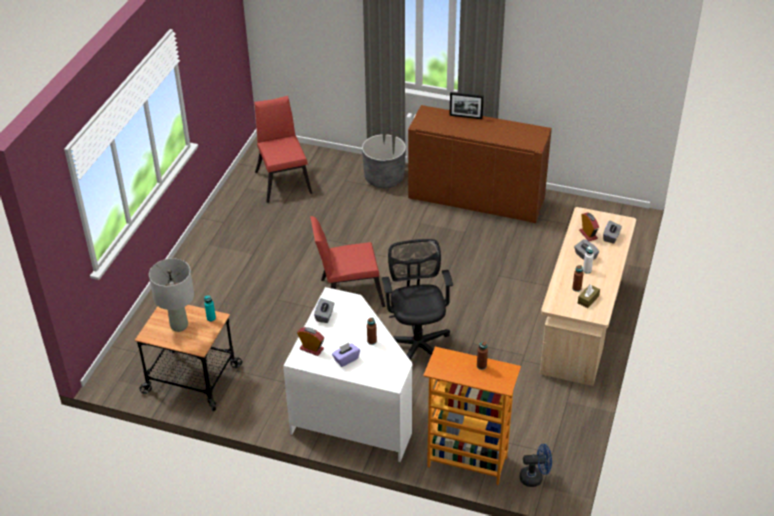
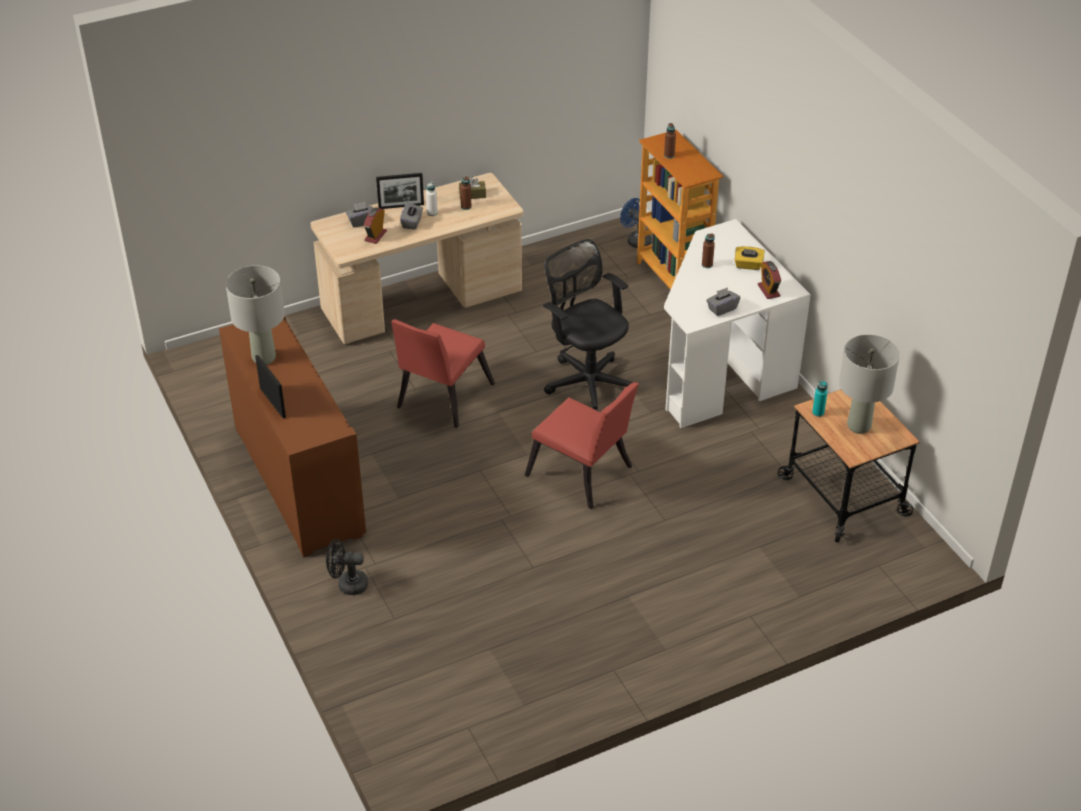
camera: 135 degrees left, 0 degrees up
(283, 180) = (464, 680): red chair -> red chair (441, 399)
(346, 359) = (748, 265): purple tissue box -> yellow tissue box
(384, 178) = (347, 585): grey planter -> black fan
(417, 345) = (587, 382): black office chair -> black office chair turned 105 degrees clockwise
(506, 130) = (264, 357): none -> grey table lamp
(610, 262) = (401, 206): none -> picture frame

